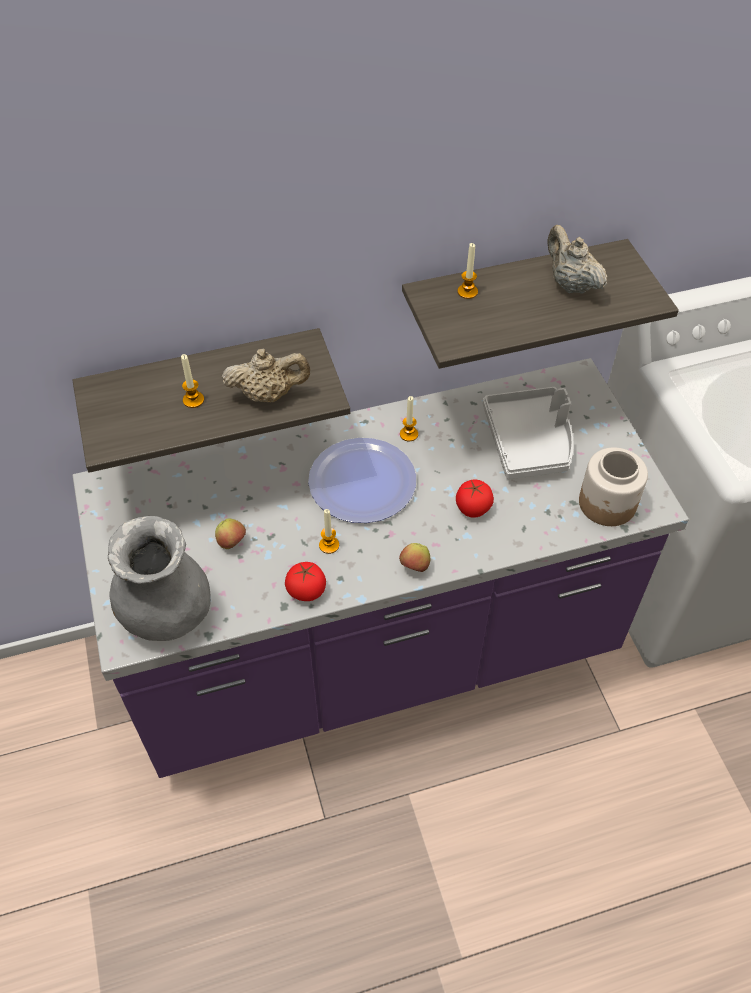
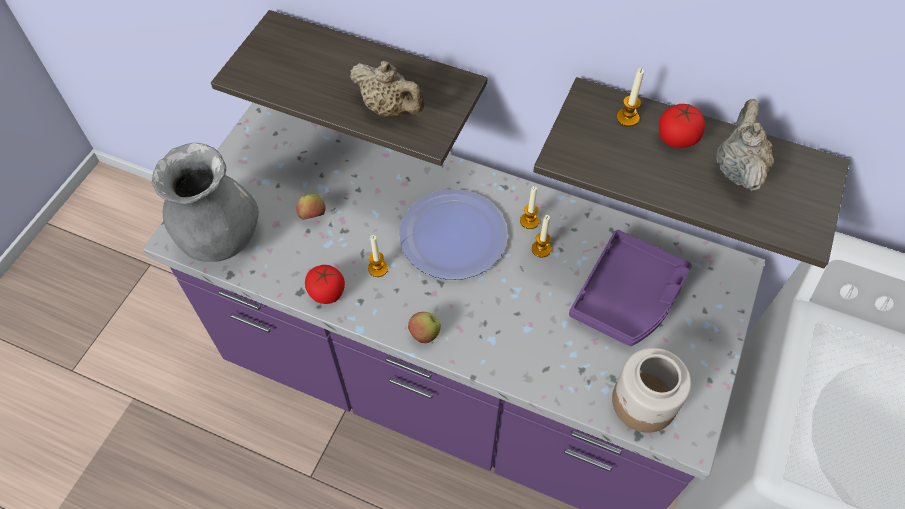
camera: 40 degrees right, 5 degrees up
(193, 400) = (331, 78): candle -> candle (541, 249)
(472, 508) = (520, 320): tomato -> tomato (676, 138)
(529, 441) = (628, 297): grey tray -> purple tray

